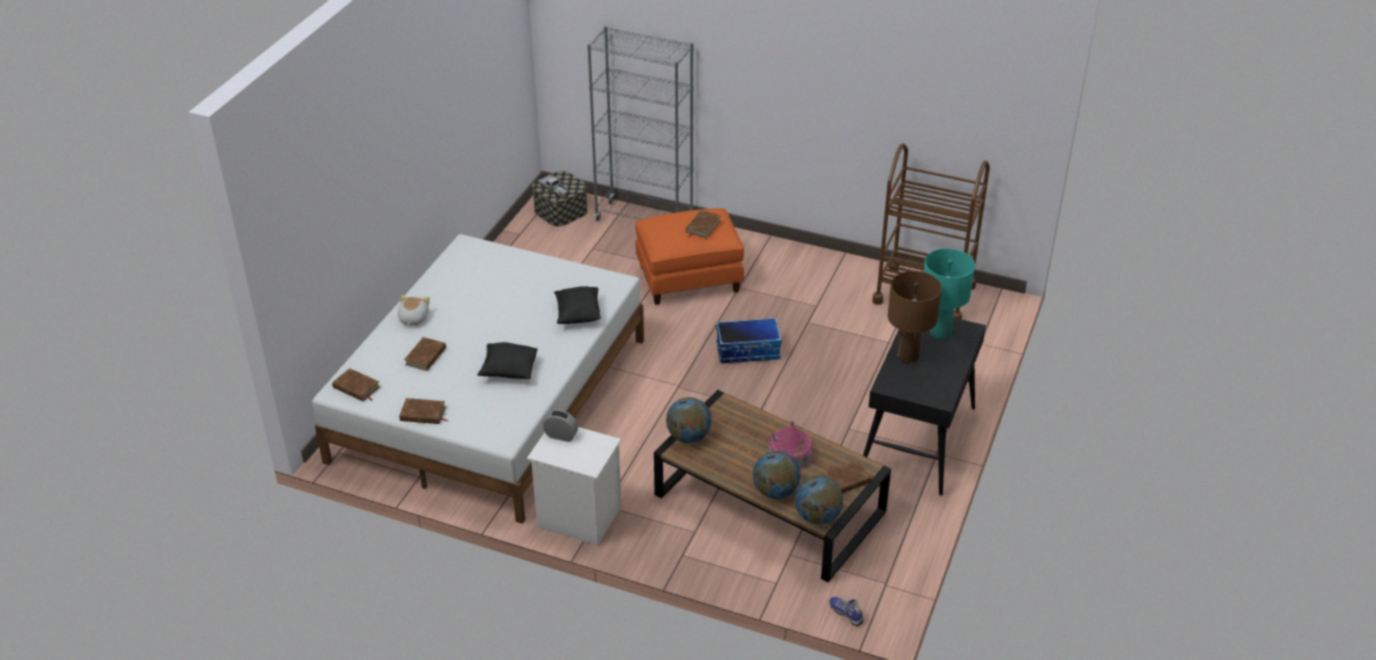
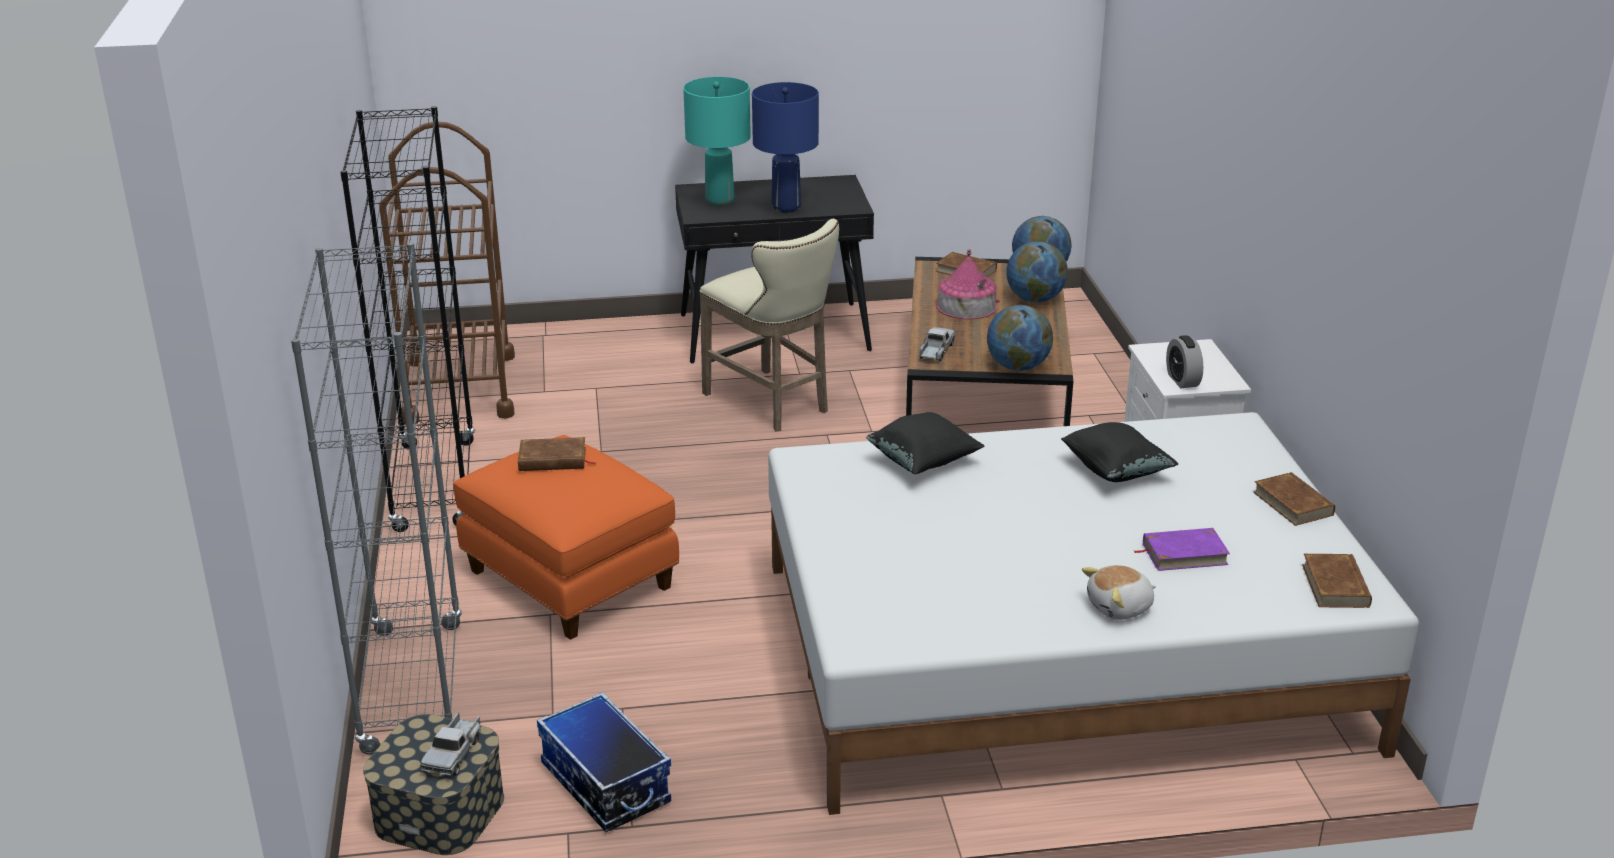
camera: 120 degrees left, 10 degrees down
(426, 356) = (1184, 554): brown book -> purple book
(736, 412) = (935, 351): none -> toy truck
(748, 350) = (711, 476): storage box -> storage box (604, 784)
(813, 261) = (434, 486): none -> black bookcase
(815, 402) = (771, 404): none -> beige stool
(846, 613) = (1080, 312): shoe -> none
(908, 357) = (786, 207): brown table lamp -> blue table lamp

